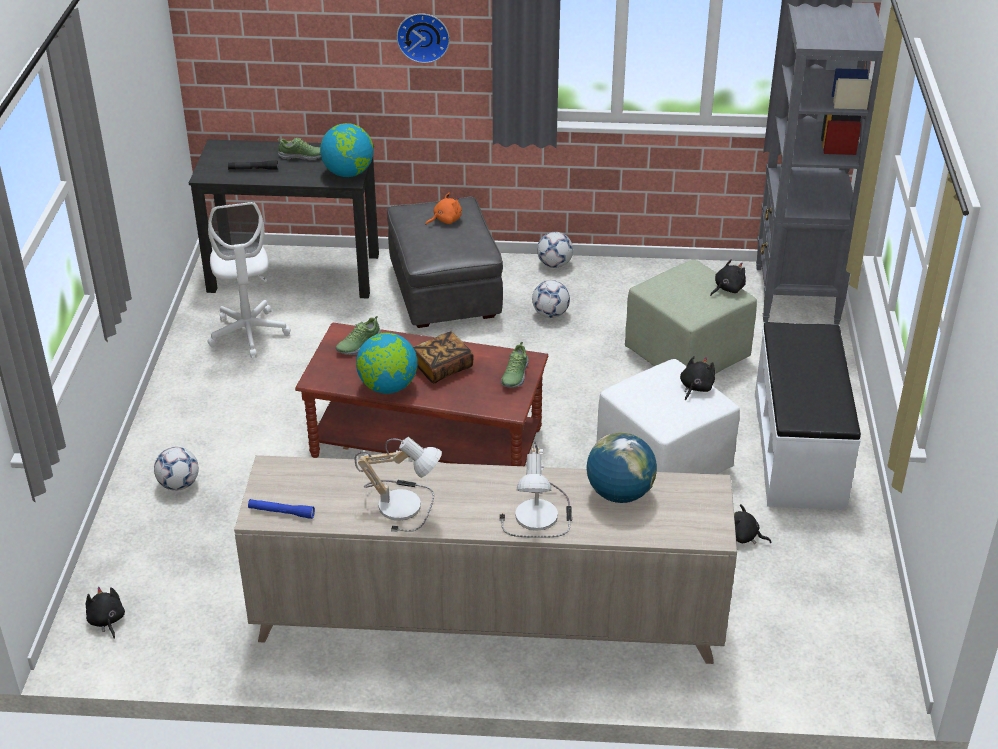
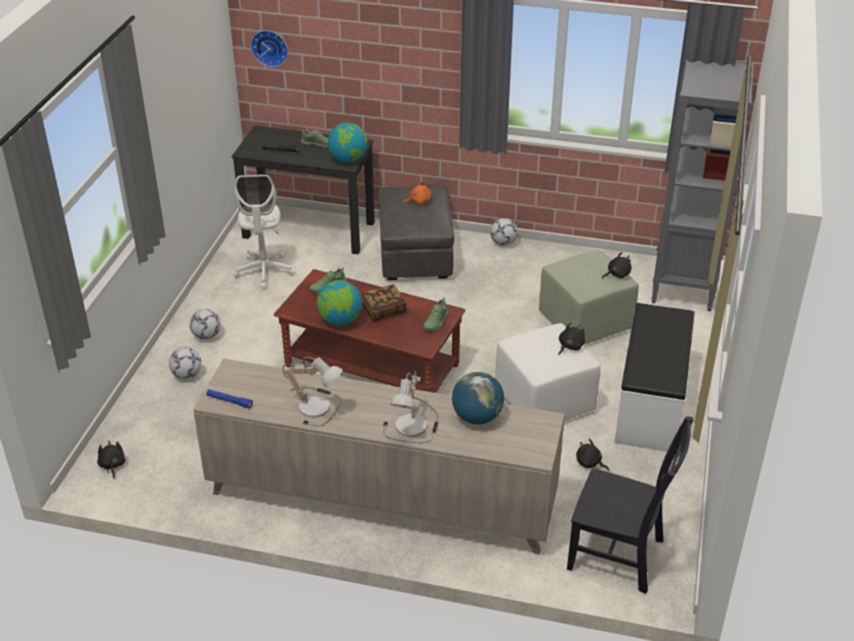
camera: 10 degrees right, 0 degrees up
(423, 36) = (412, 62): wall clock -> wall clock (270, 47)
(550, 314) = (490, 280): football -> football (206, 336)
(815, 652) = (620, 556): none -> black chair

